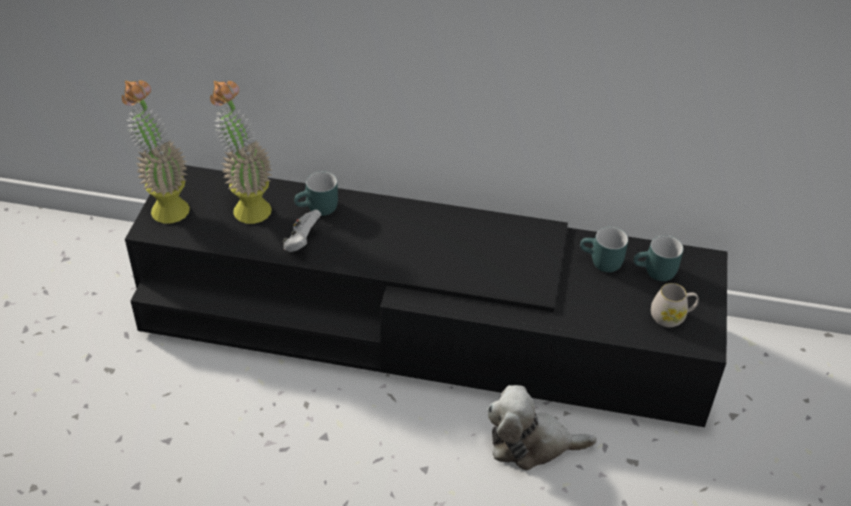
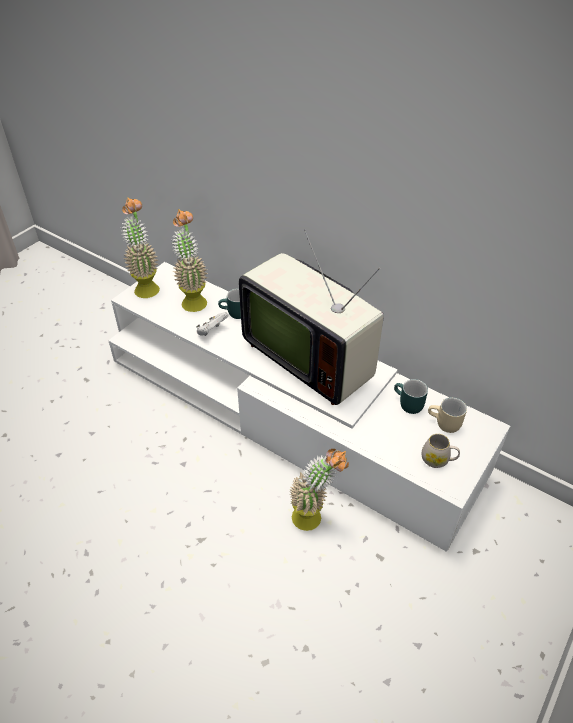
camera: 25 degrees right, 0 degrees up
(423, 327) = (286, 413): black tv stand -> white tv stand
(452, 238) = (310, 357): none -> television
(531, 443) = (314, 517): plush toy -> potted plant
(655, 273) = (444, 424): turquoise mug -> beige mug

